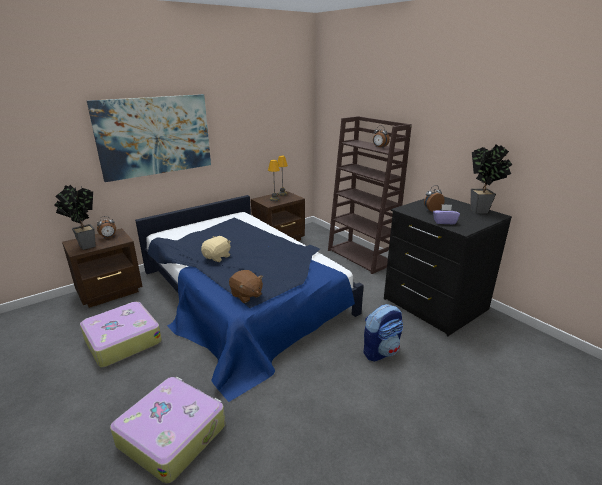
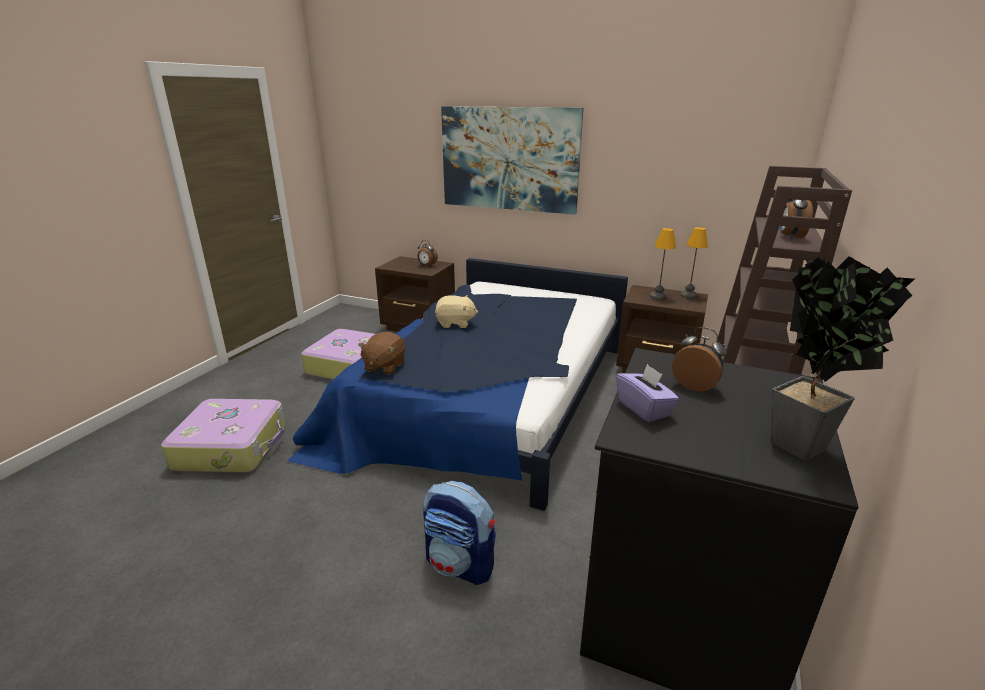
camera: 60 degrees right, 0 degrees up
(84, 246) = (399, 265): potted plant -> none

